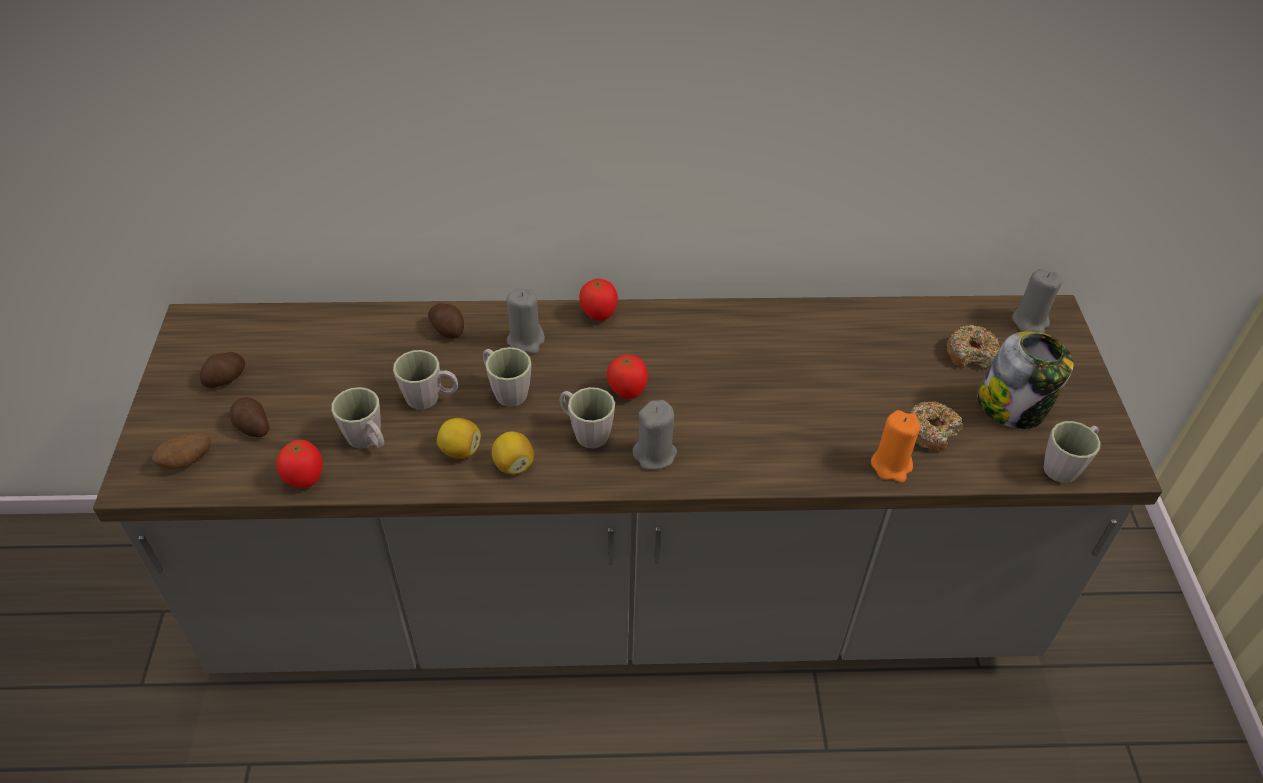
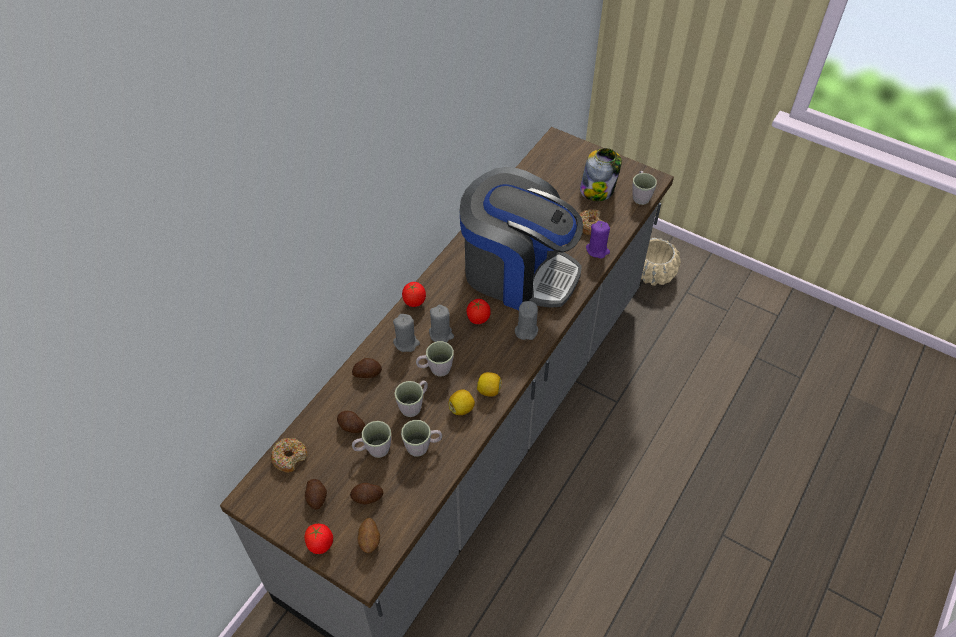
camera: 55 degrees left, 5 degrees up
(305, 480) = (429, 487): tomato -> tomato (321, 545)
(353, 356) = (351, 426): none -> potato
(585, 431) = (490, 350): grey mug -> grey mug (373, 450)
(754, 392) = (517, 272): none -> coffee machine
(891, 465) = (597, 250): orange candle -> purple candle
(971, 353) = (557, 182): donut -> donut (289, 457)
(1030, 321) = (555, 151): grey candle -> grey candle (441, 334)
(1109, 672) = (653, 273): none -> beige planter

